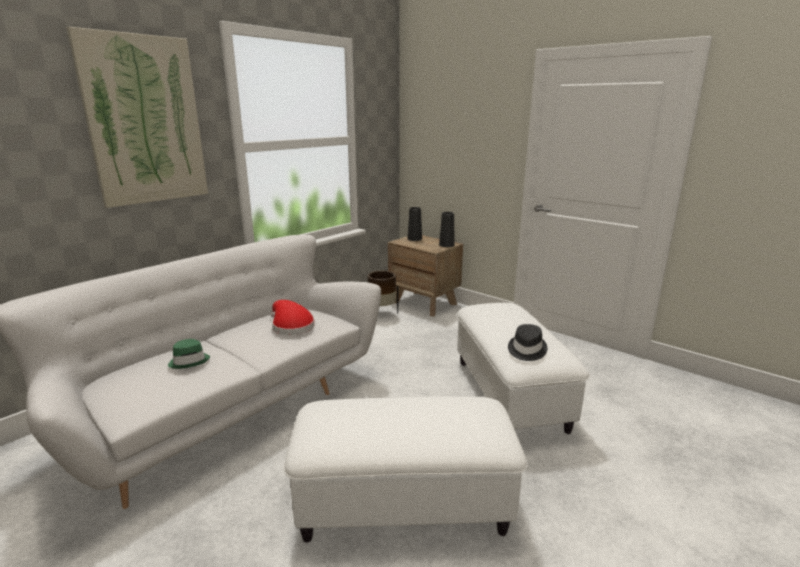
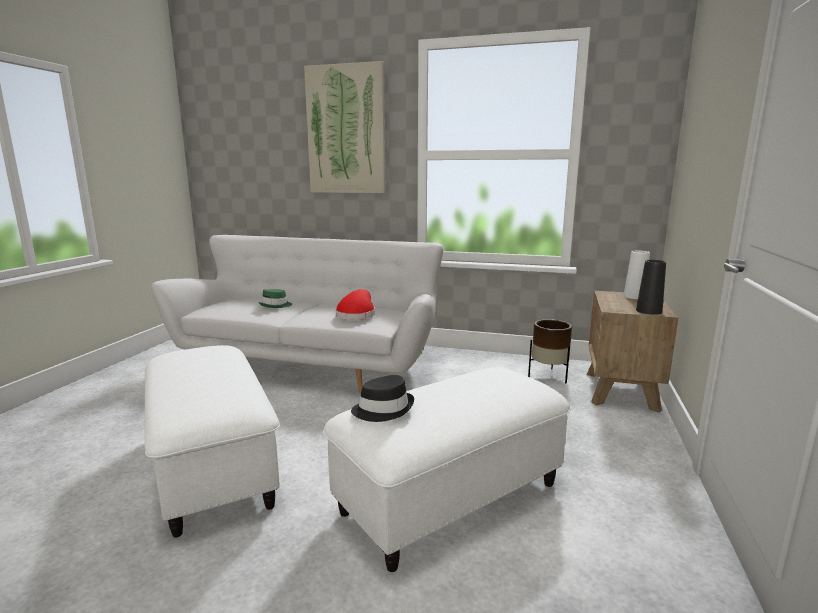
camera: 65 degrees right, 5 degrees down
(414, 239) = (635, 296): black vase -> white vase

